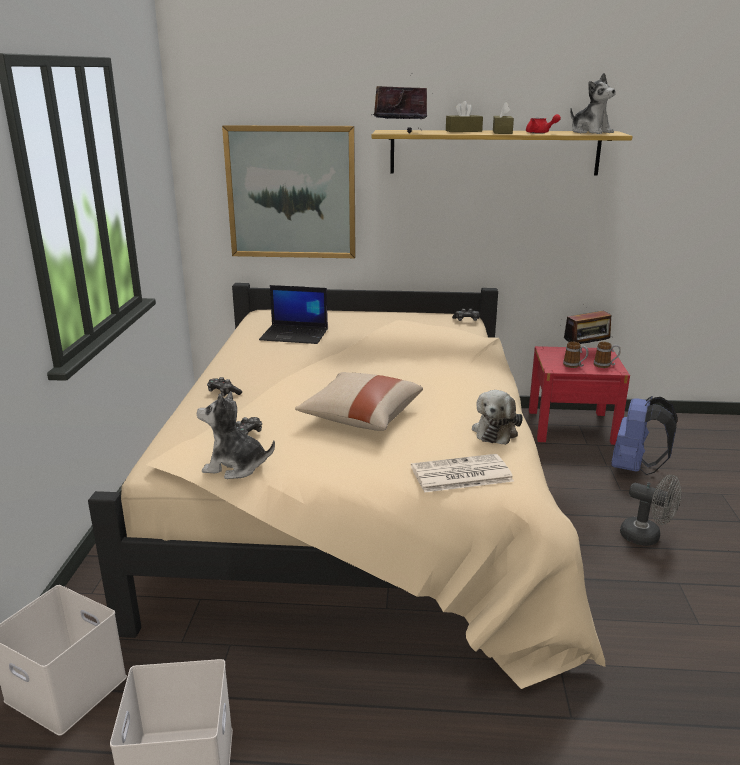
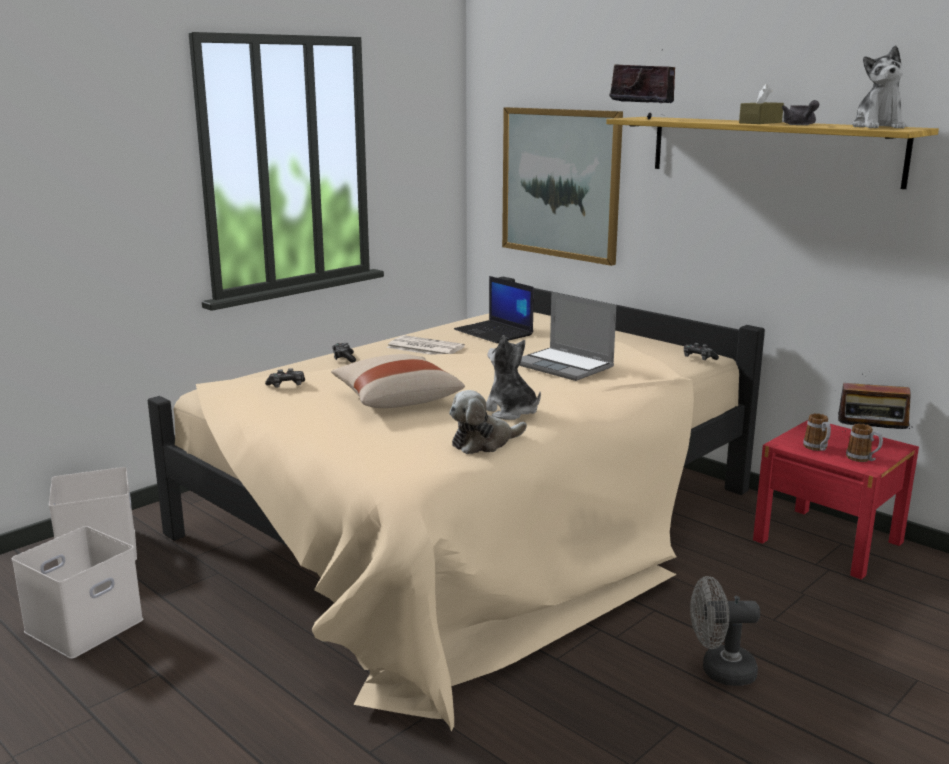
camera: 40 degrees right, 5 degrees down
(235, 466) = (240, 402): plush toy -> plush toy (510, 412)
(413, 350) = (565, 366): none -> laptop
(460, 475) = (375, 459): newspaper -> newspaper (424, 347)
(463, 131) = (724, 120): brown tissue box -> none
(540, 133) = (800, 125): red teapot -> grey teapot
(634, 468) = (836, 608): blue backpack -> none
(646, 537) = (719, 671): grey fan -> grey fan turned 105 degrees clockwise

